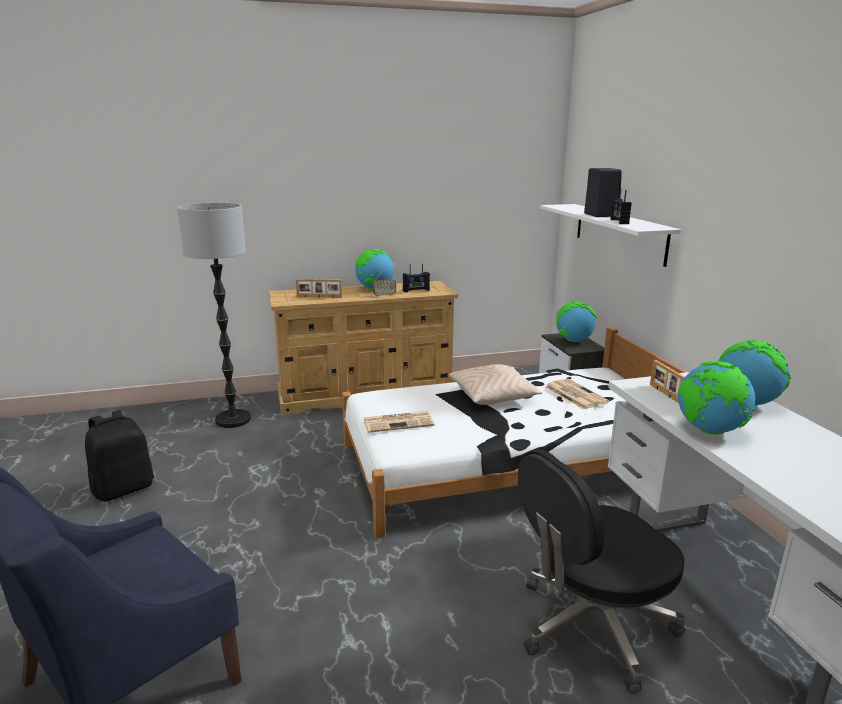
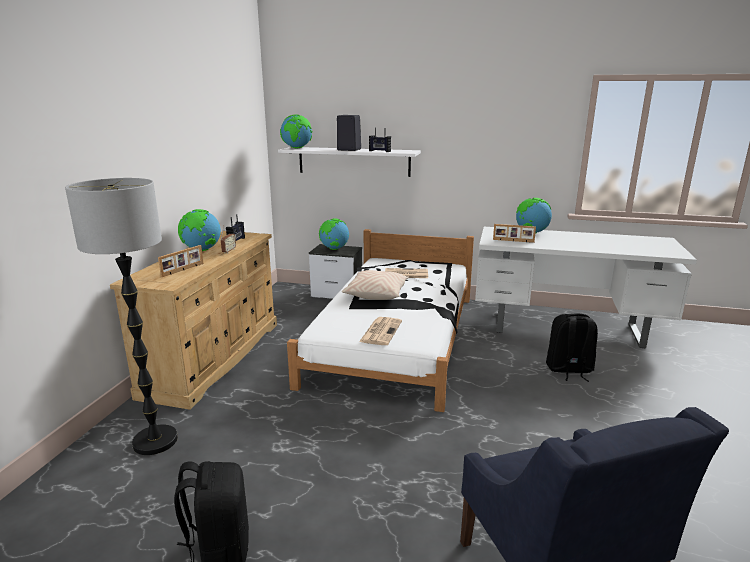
camera: 60 degrees left, 0 degrees up
(592, 626) = (569, 370): black office chair -> black backpack
(709, 431) = (557, 246): globe -> globe (297, 148)

